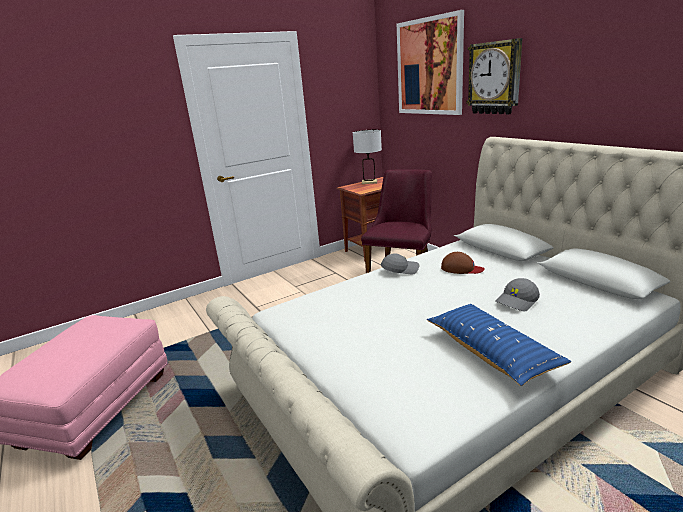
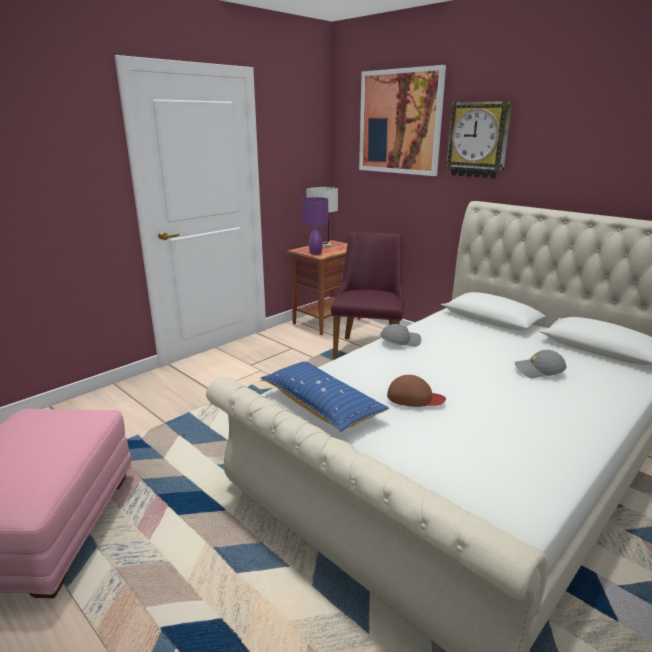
camera: 15 degrees left, 0 degrees up
(359, 189) = (316, 253): none -> purple table lamp
(461, 268) = (463, 339): brown cap -> brown cap (414, 397)
(491, 352) = (543, 423): blue pillow -> blue pillow (321, 405)
(517, 301) = (538, 371): grey cap -> grey cap turned 60 degrees clockwise

